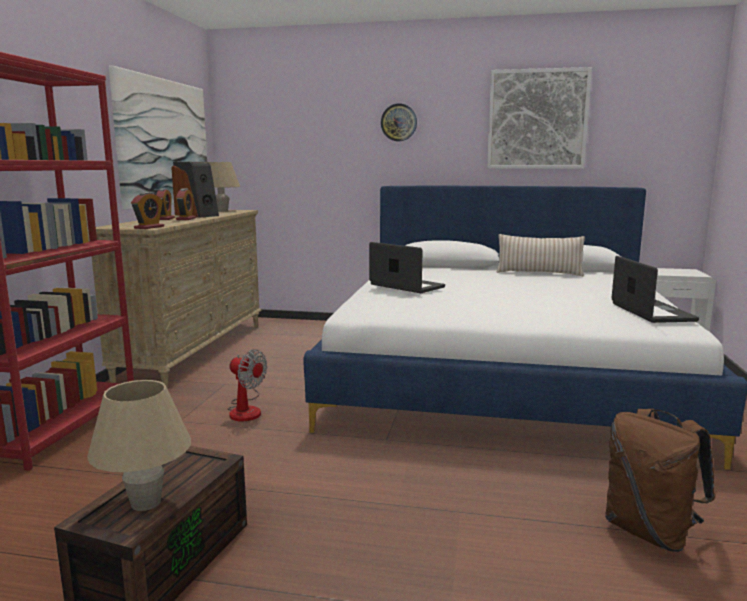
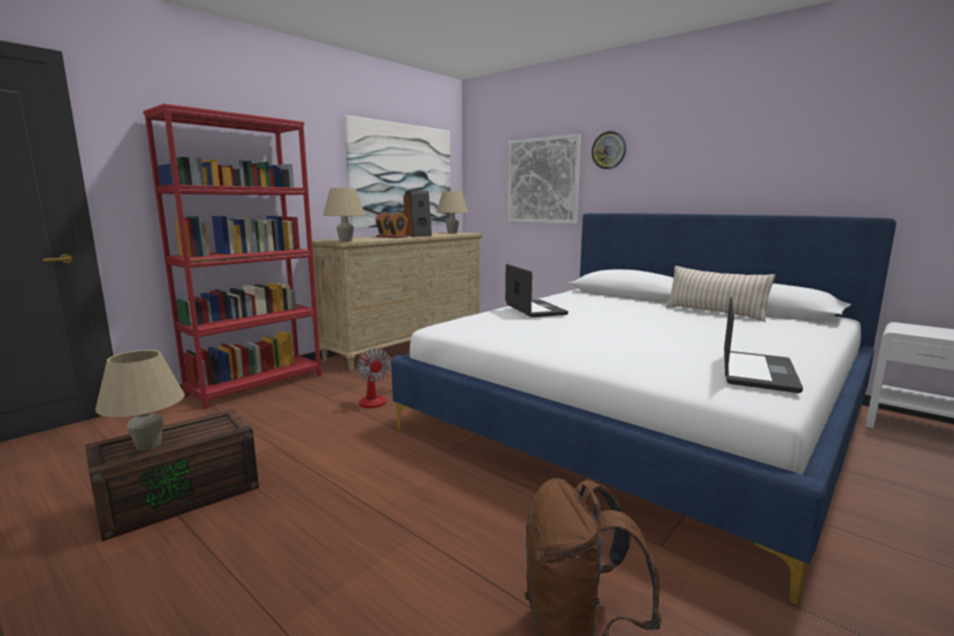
camera: 30 degrees right, 0 degrees up
(149, 227) = (346, 241): alarm clock -> beige table lamp
(537, 119) = (757, 138): picture -> picture (543, 181)

